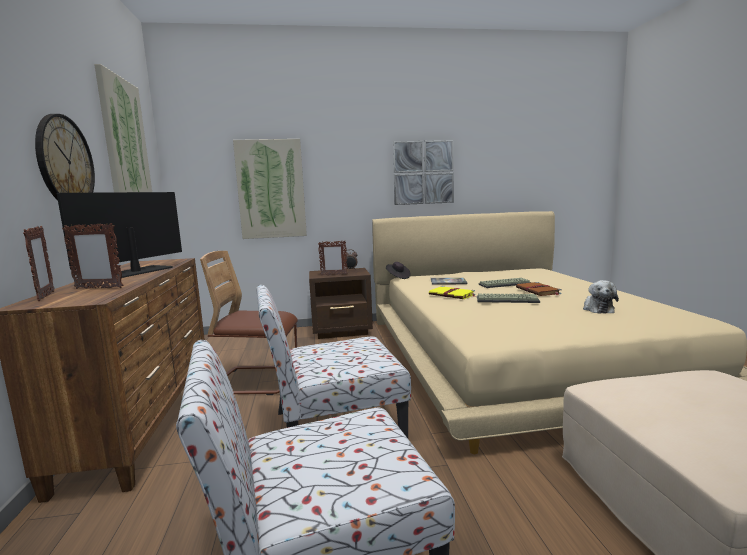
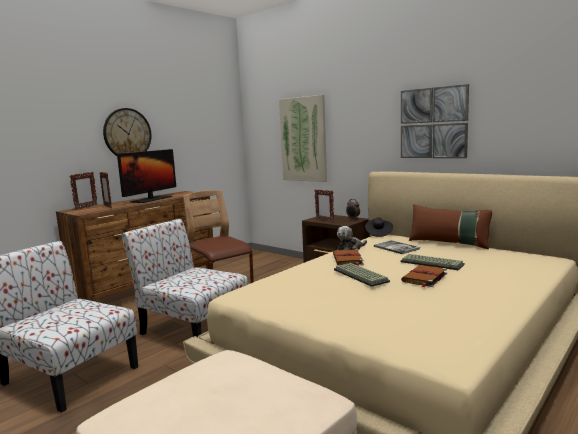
camera: 50 degrees right, 0 degrees up
(125, 143) = (194, 112): picture -> none
(135, 272) = (151, 199): monitor -> monitor turned 135 degrees clockwise
(452, 295) = (347, 259): yellow book -> brown book
(465, 273) = (449, 243): none -> brown pillow
(597, 309) = (403, 310): plush toy -> plush toy (350, 248)

